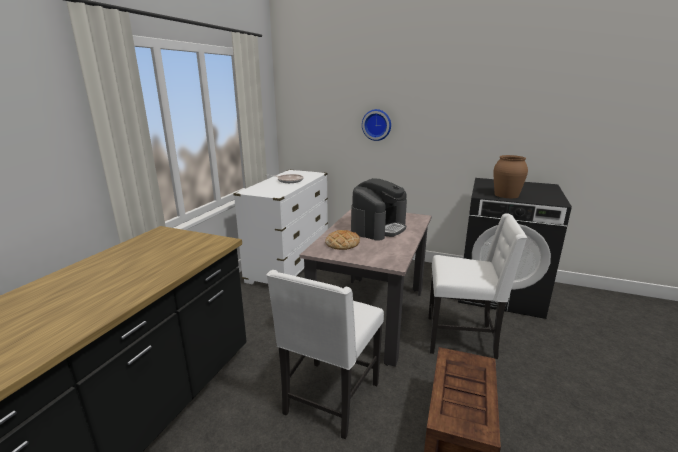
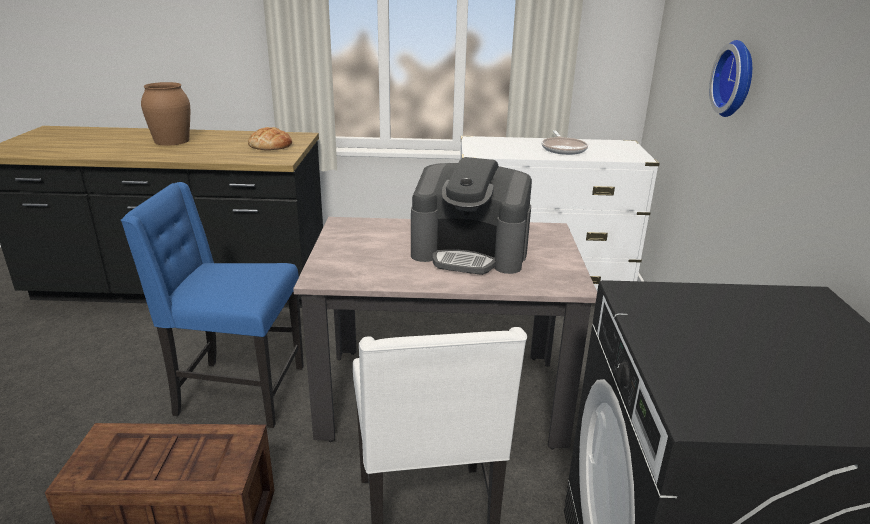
camera: 70 degrees right, 5 degrees up
(330, 399) = (238, 392): white chair -> blue chair
(342, 244) = (379, 235): bread -> bread (271, 145)
(506, 195) = (676, 327): brown vase -> brown vase (171, 141)

